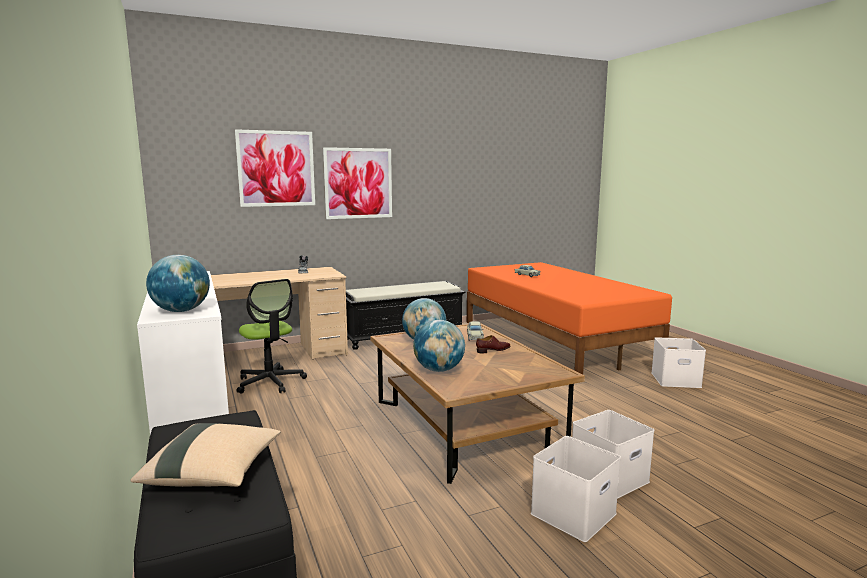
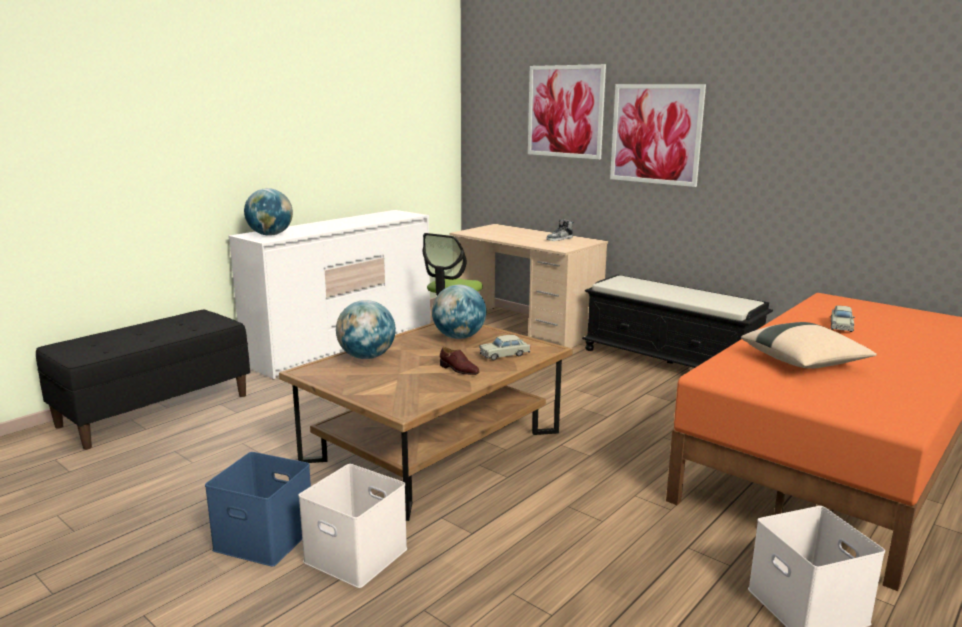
camera: 65 degrees right, 5 degrees up
(214, 474) = (134, 338): beige pillow -> beige pillow (804, 363)
(574, 515) = (262, 538): white storage box -> blue storage box

